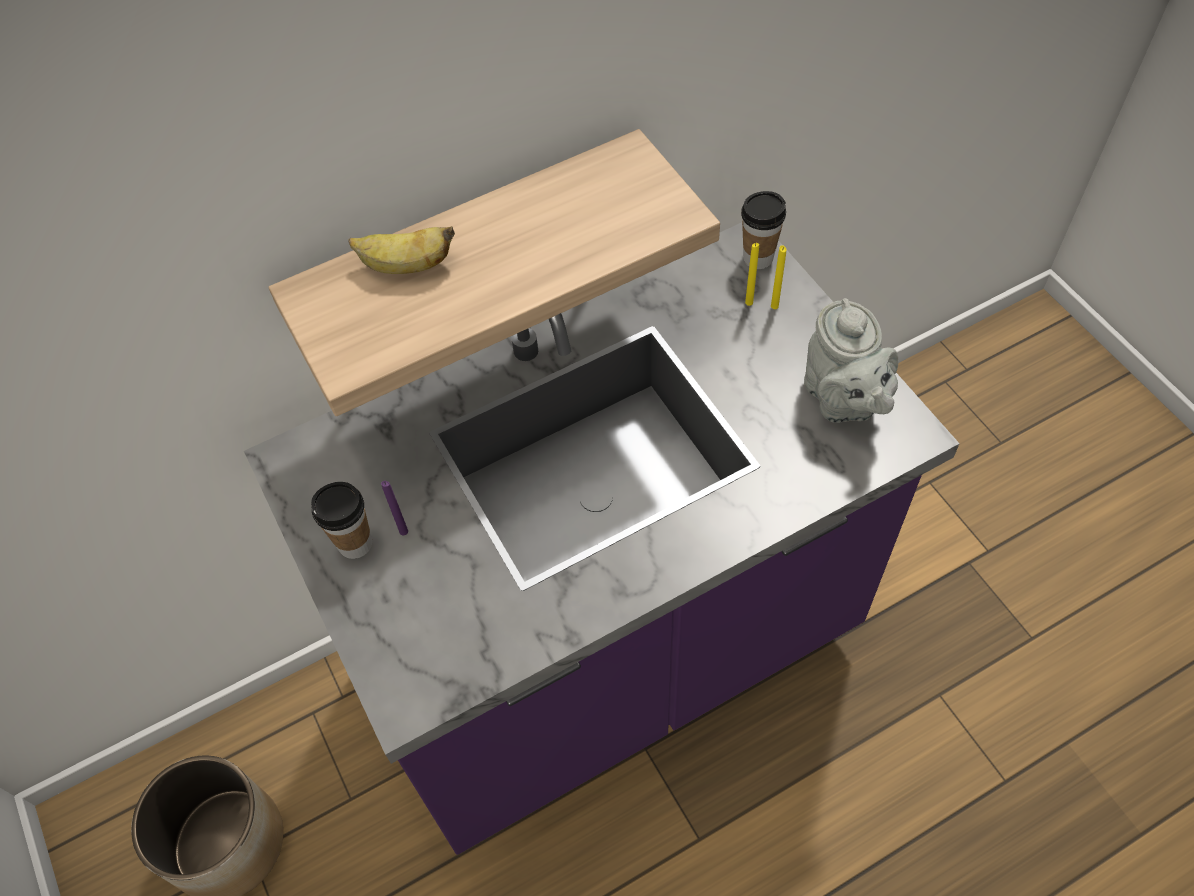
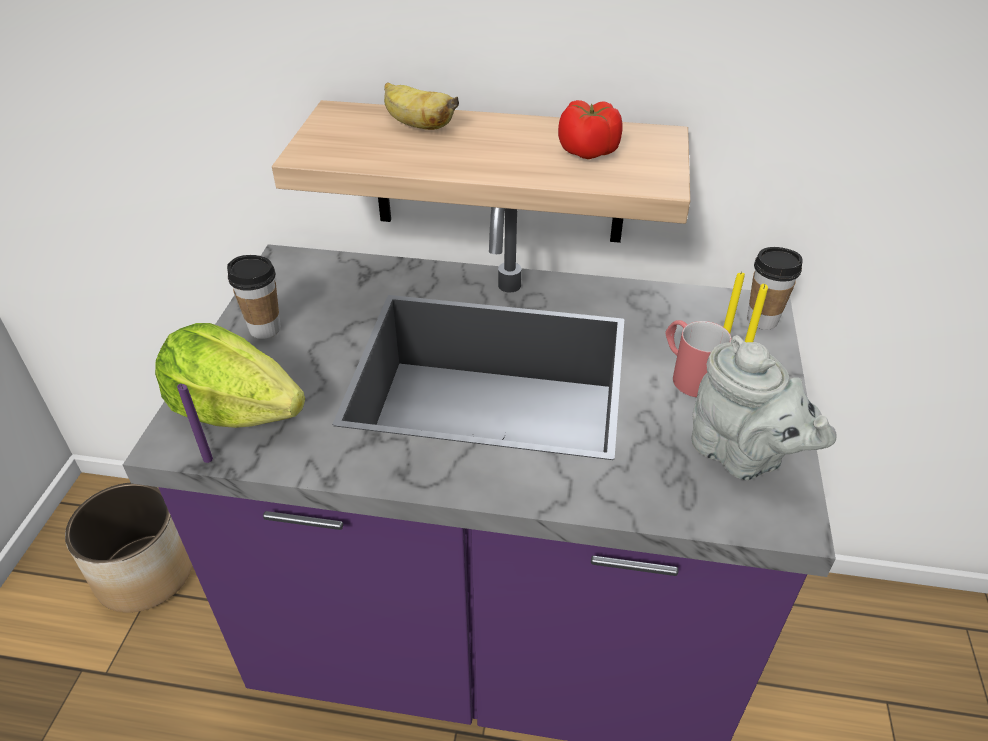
camera: 35 degrees right, 15 degrees down
(403, 531) = (302, 340): purple candle -> purple candle (208, 459)
(424, 637) = (235, 410): none -> lettuce
(591, 211) = (588, 152): none -> tomato
(747, 350) = (687, 374): none -> red mug
(842, 400) = (742, 456): grey teapot -> grey teapot turned 60 degrees counterclockwise

